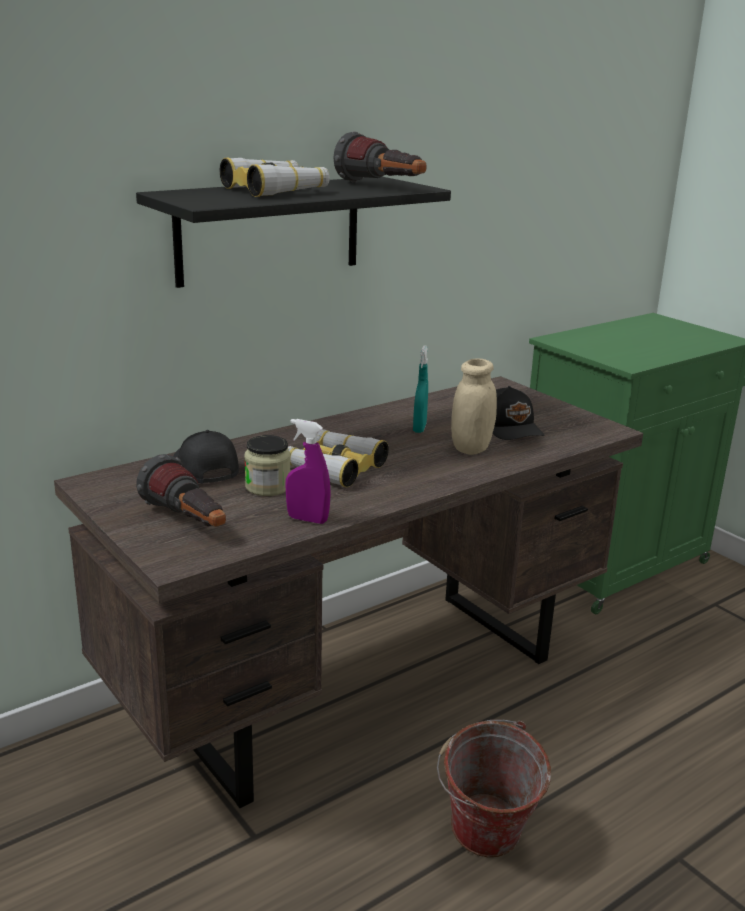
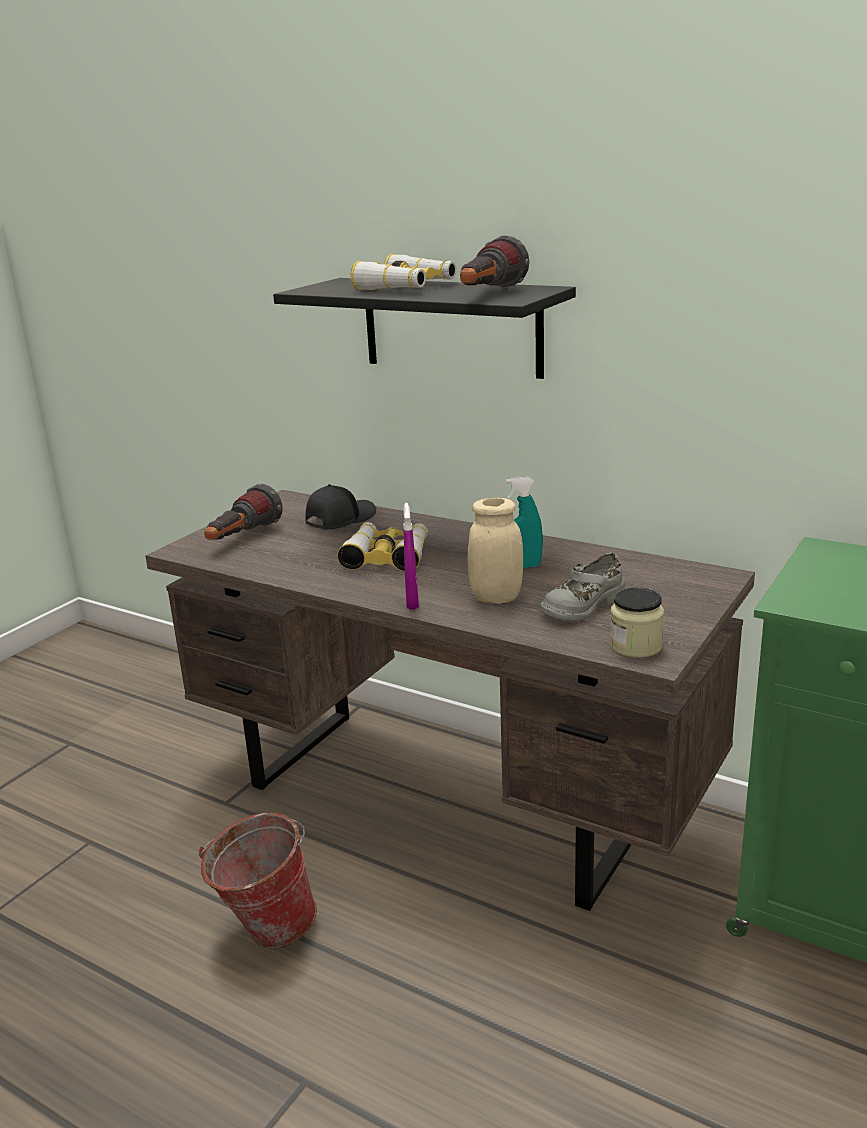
camera: 70 degrees right, 0 degrees up
(268, 487) = (325, 544): jar -> jar (635, 646)
(307, 519) = (275, 570): purple spray bottle -> purple spray bottle (412, 602)
(512, 428) = (582, 606): black cap -> grey shoe

